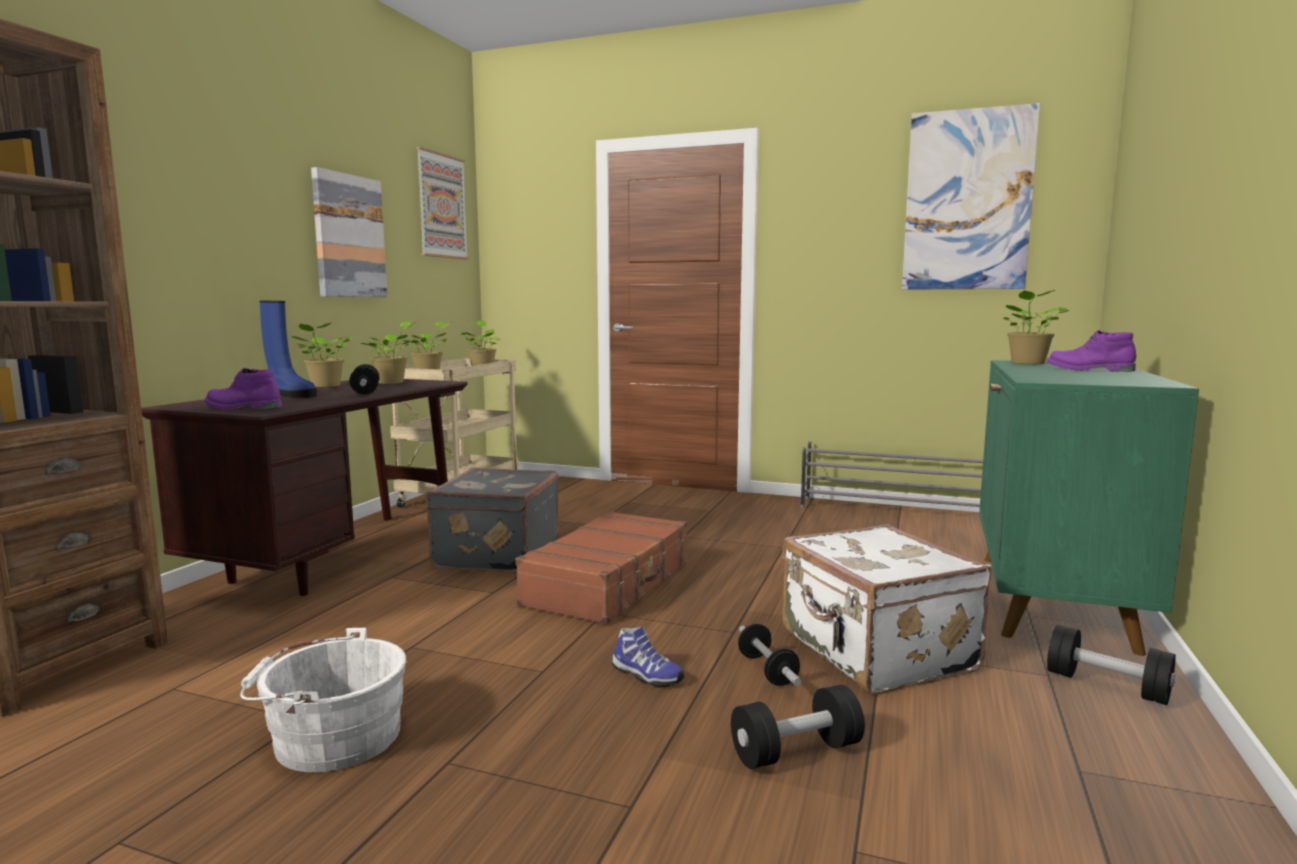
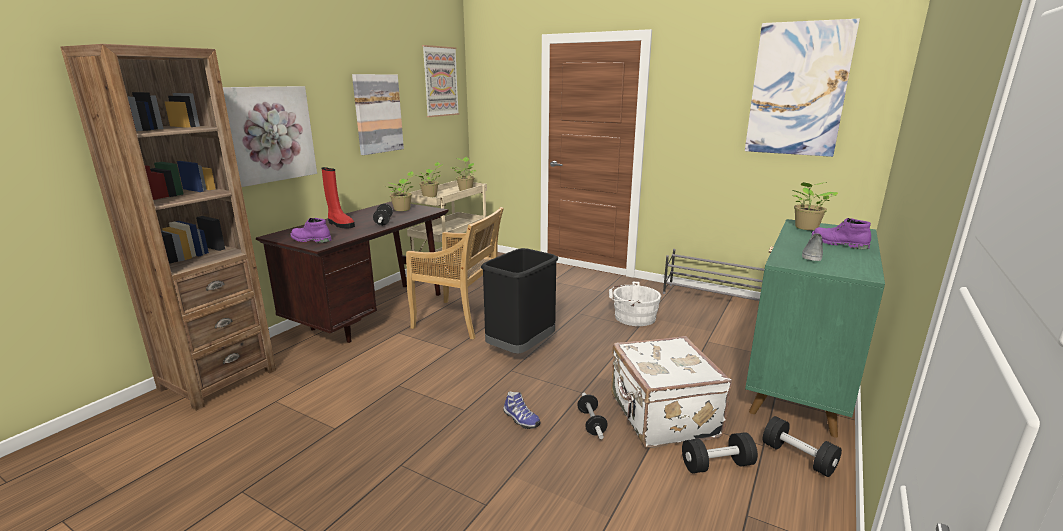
camera: 10 degrees right, 10 degrees up
(170, 237) = (268, 134): none -> picture
(289, 395) = (340, 224): blue boot -> red boot
(324, 386) = (363, 213): potted plant -> none
(330, 737) = (346, 442): white bucket -> white bucket (632, 317)
(495, 554) = (460, 319): grey suitcase -> beige chair
(610, 584) = (520, 348): brown suitcase -> black trash can
(796, 751) = (586, 481): black dumbbell -> black dumbbell (717, 465)
(1068, 375) = (812, 254): none -> grey shoe

